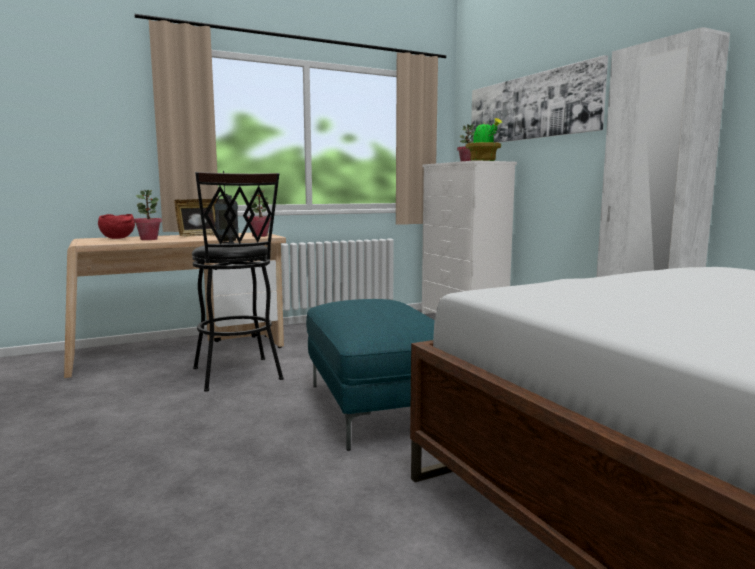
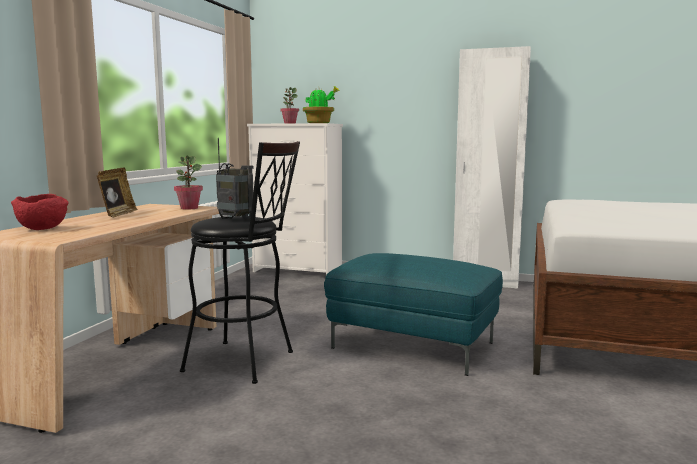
camera: 45 degrees left, 0 degrees up
(149, 239) = (95, 225): potted plant -> none
(530, 107) = (354, 78): picture -> none

